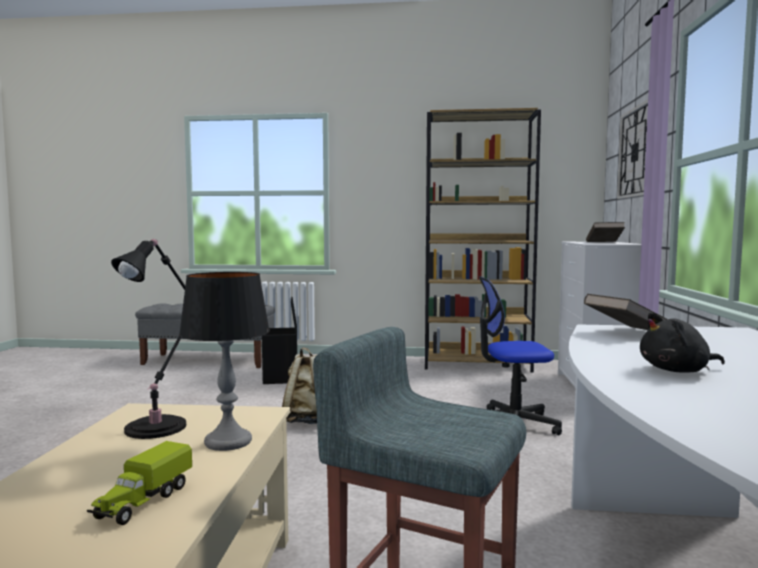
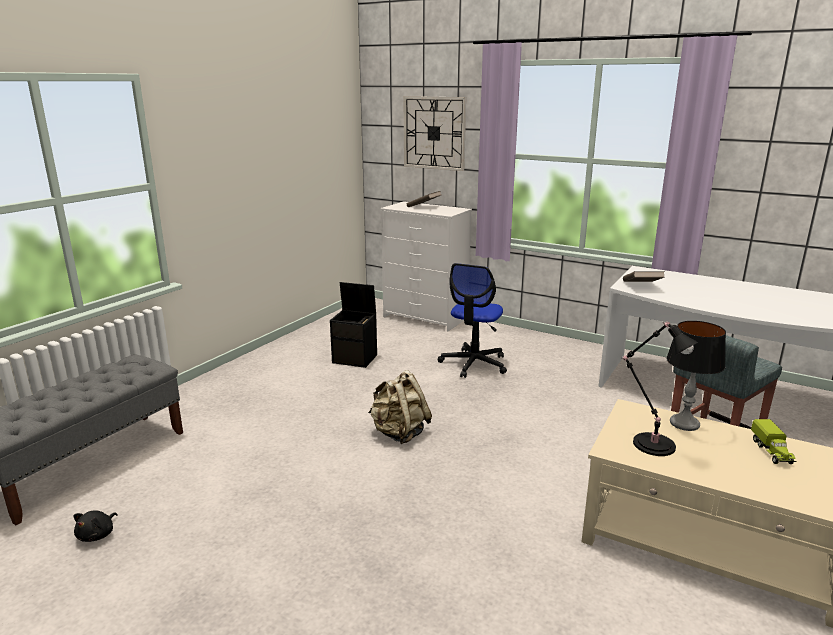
camera: 65 degrees left, 15 degrees up
(143, 502) = (771, 452): toy truck -> toy truck turned 45 degrees clockwise
(281, 378) = (247, 426): black storage box -> black storage box (356, 358)
(477, 364) = (321, 332): brown bookcase -> none
(678, 371) = (728, 302): black plush toy -> black plush toy (98, 535)

